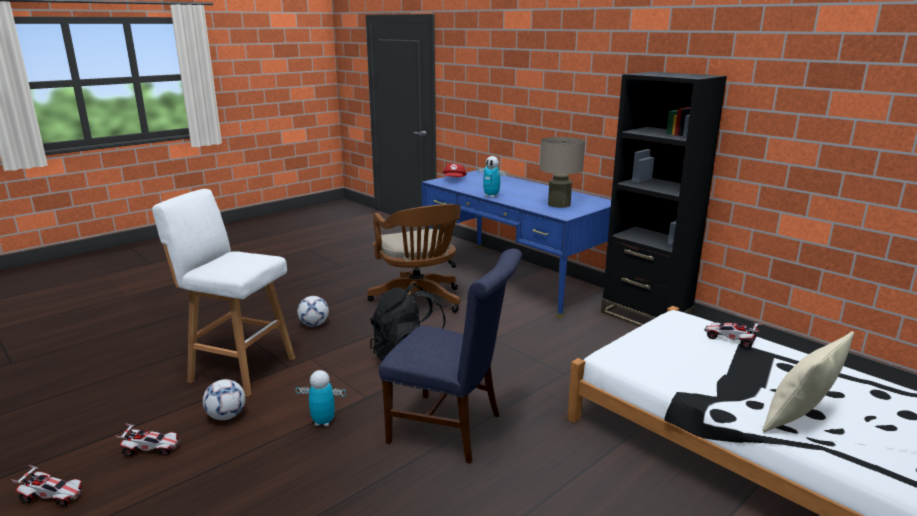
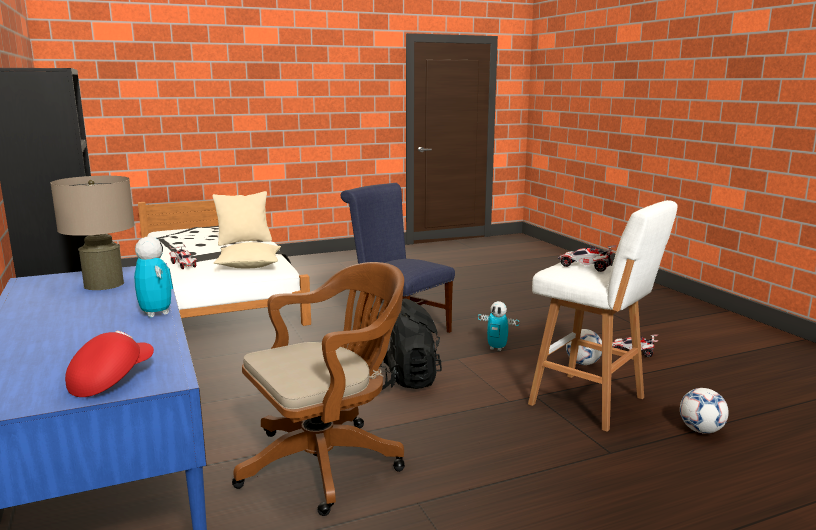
camera: 160 degrees left, 5 degrees down
(53, 496) = (681, 339): toy car -> toy car (585, 267)
(314, 324) = (505, 449): football -> football (701, 430)
(419, 302) = (327, 461): brown office chair -> brown office chair turned 60 degrees clockwise
(661, 355) = (249, 265): none -> beige pillow

